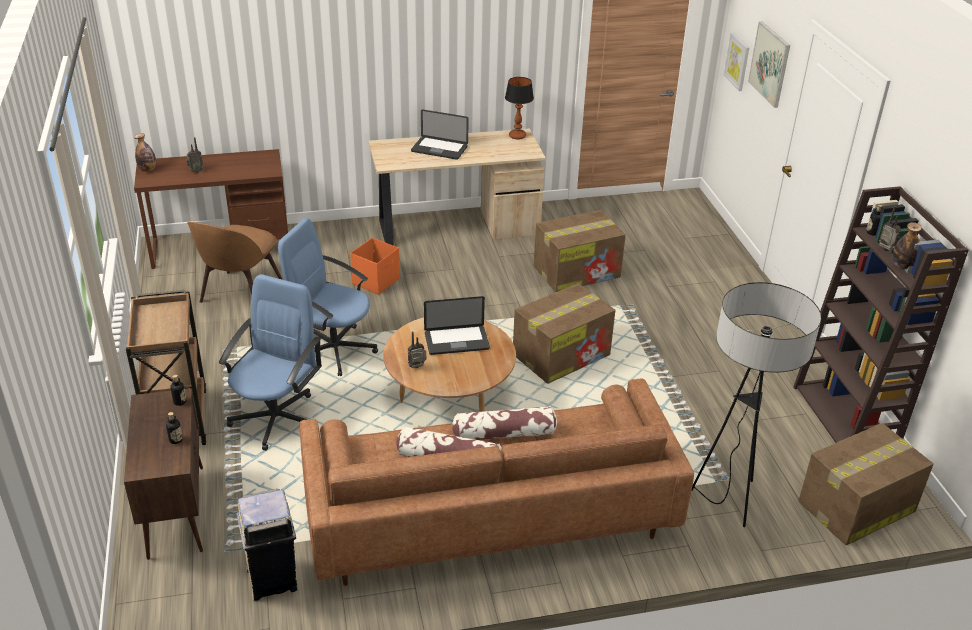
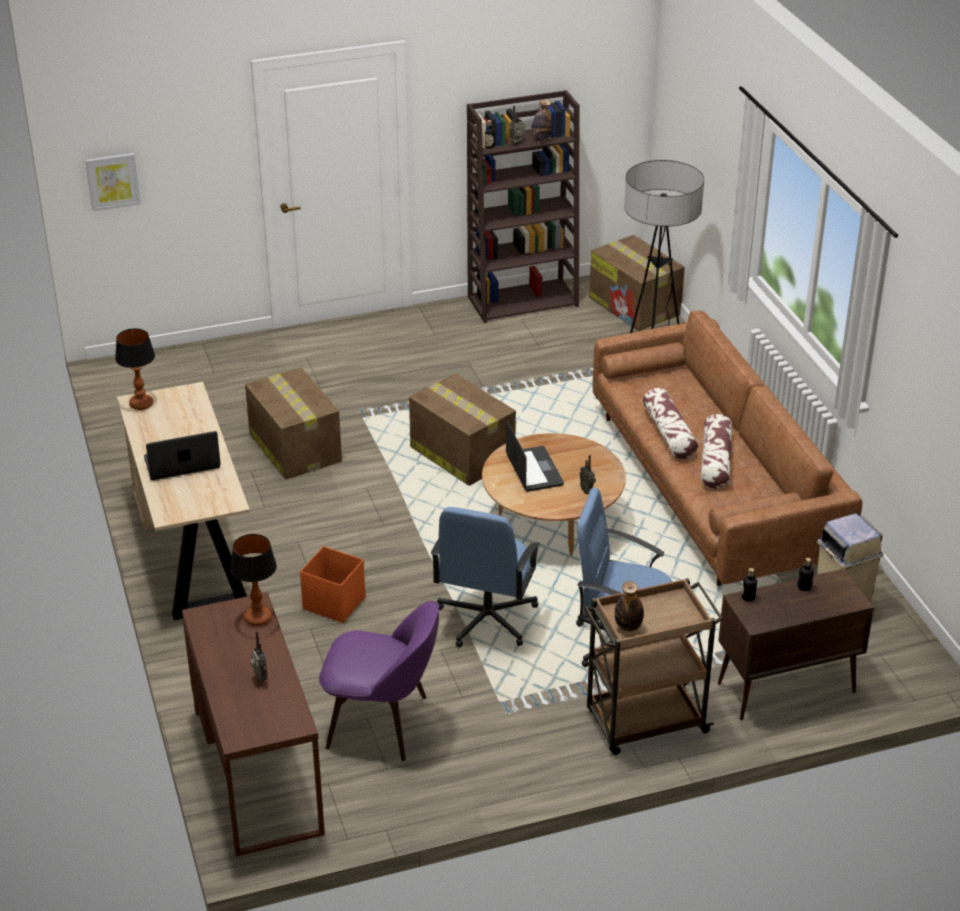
camera: 95 degrees left, 0 degrees up
(148, 169) = (258, 732): bottle -> bottle (628, 626)
(240, 295) = (382, 723): brown chair -> purple chair
(256, 172) = (259, 618): none -> table lamp
(439, 149) = (182, 463): laptop -> laptop turned 120 degrees counterclockwise
(769, 64) = (189, 142): picture -> none

